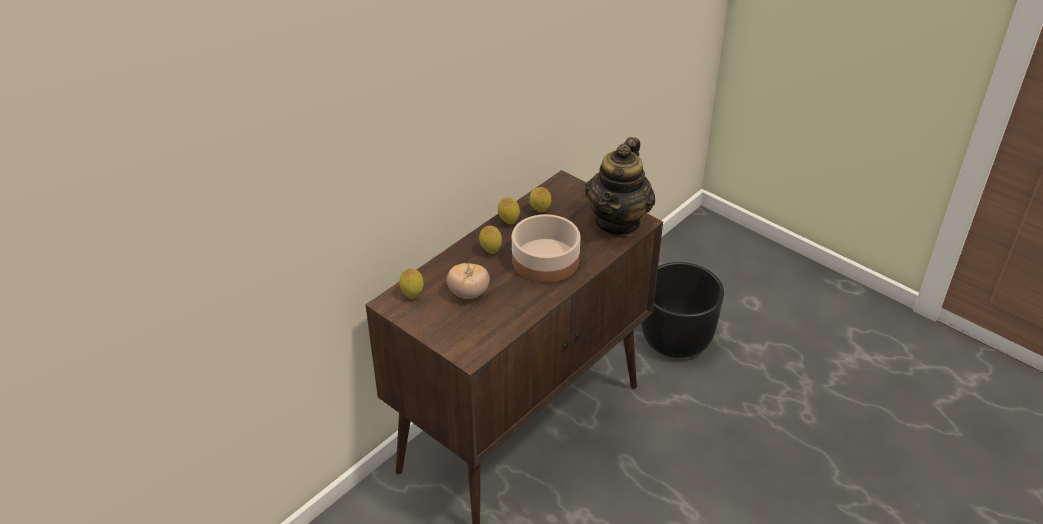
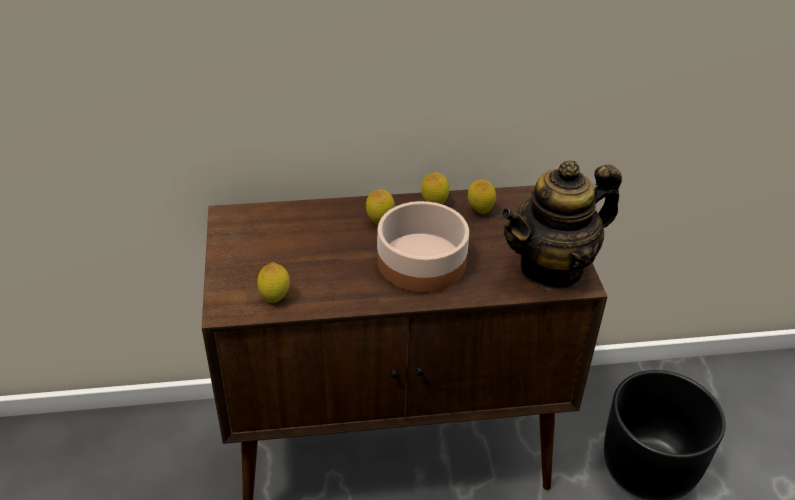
camera: 40 degrees right, 0 degrees up
(412, 295) = (256, 221): lemon -> lemon (275, 299)
(468, 293) = (306, 249): tomato -> none

